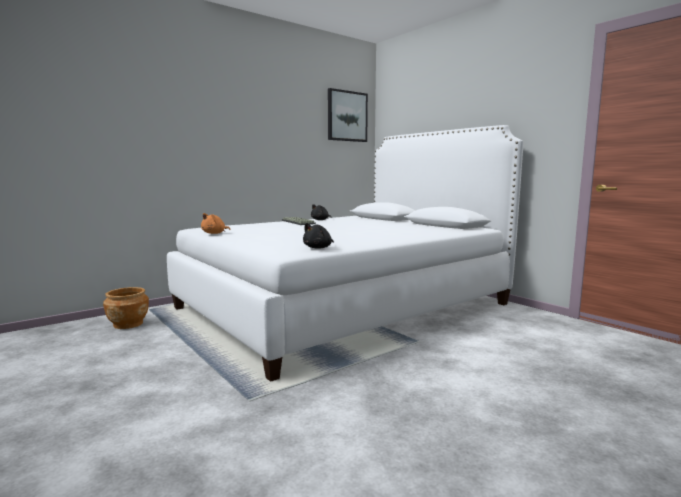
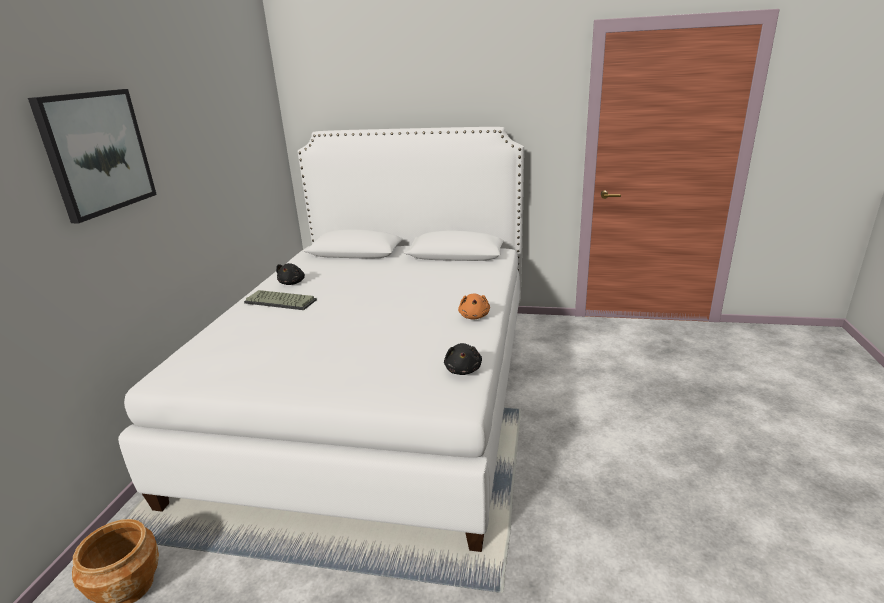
camera: 40 degrees left, 15 degrees up
(215, 233) = (244, 385): orange plush toy -> orange plush toy (474, 316)
(347, 116) = (253, 106): picture -> picture (97, 152)

